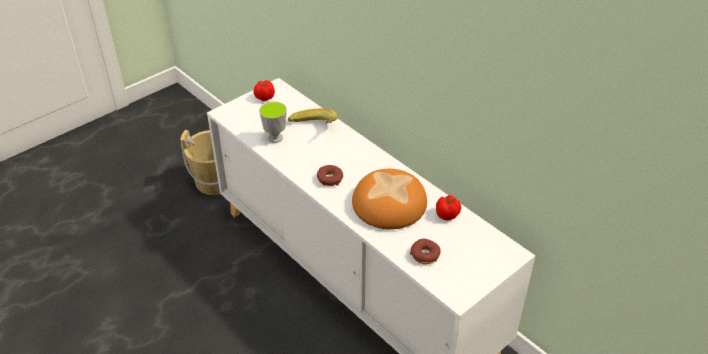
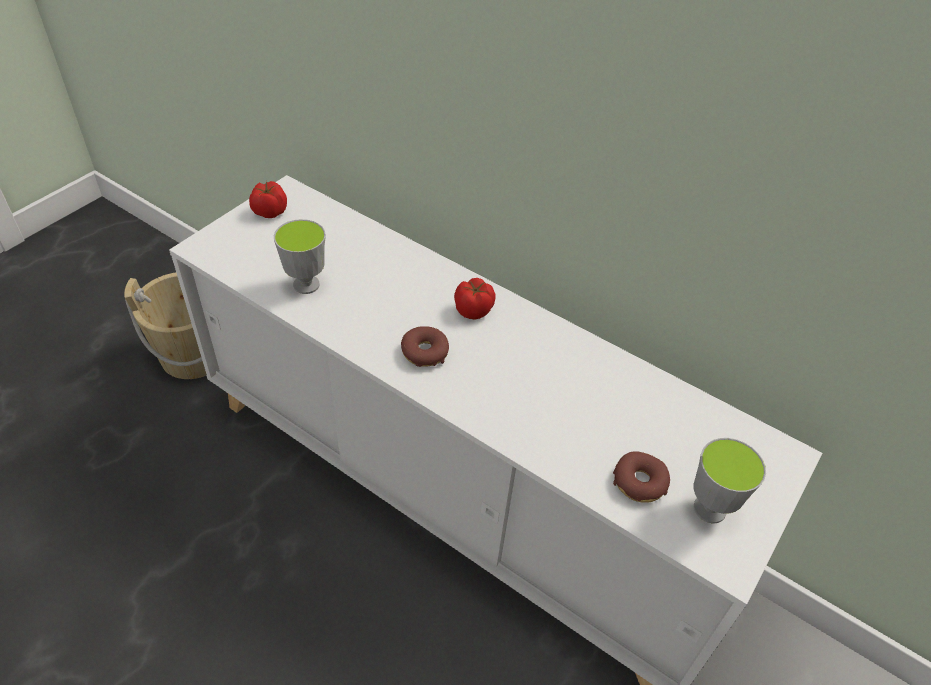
camera: 15 degrees left, 5 degrees up
(314, 129) = (371, 261): banana -> none
(389, 203) = (542, 386): bread -> none
(447, 215) = (649, 395): tomato -> tomato (474, 310)
(458, 272) = (709, 509): none -> cup

